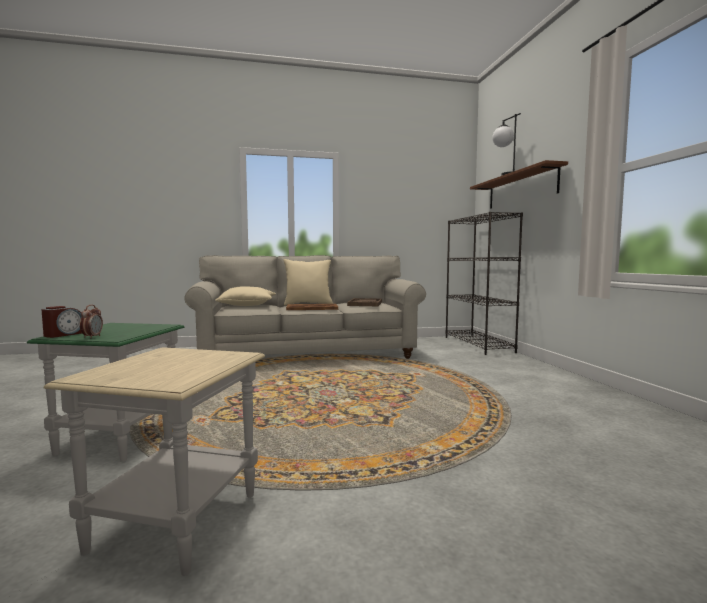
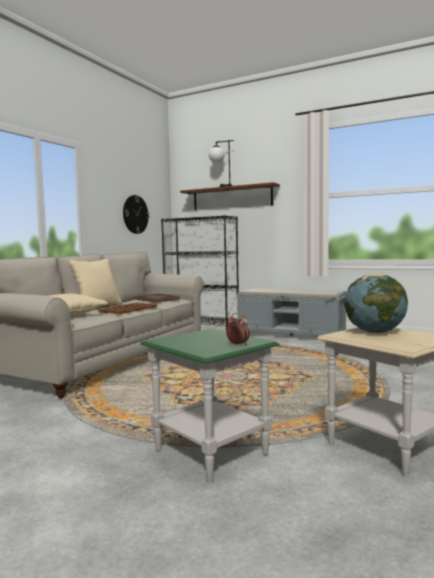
camera: 50 degrees left, 0 degrees up
(64, 334) = (202, 350): alarm clock -> none
(196, 358) = (375, 332): none -> globe
(412, 217) = (135, 214): none -> wall clock
(538, 378) = (291, 335): none -> grey bench

